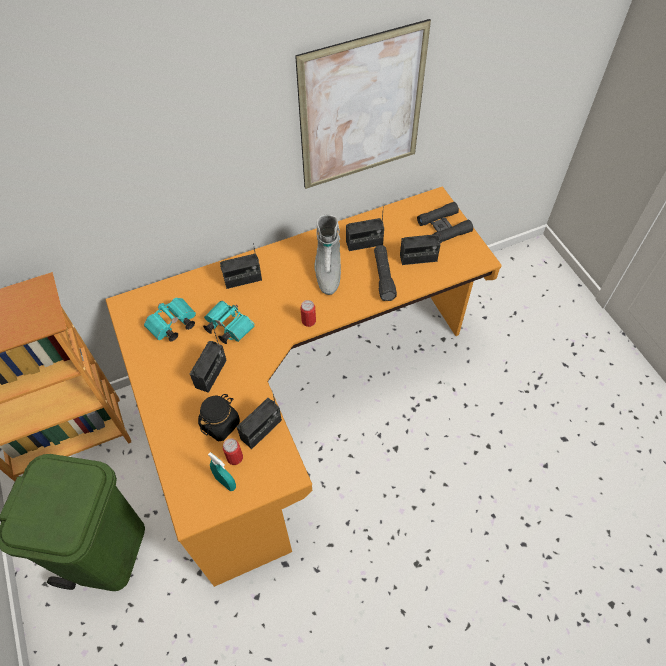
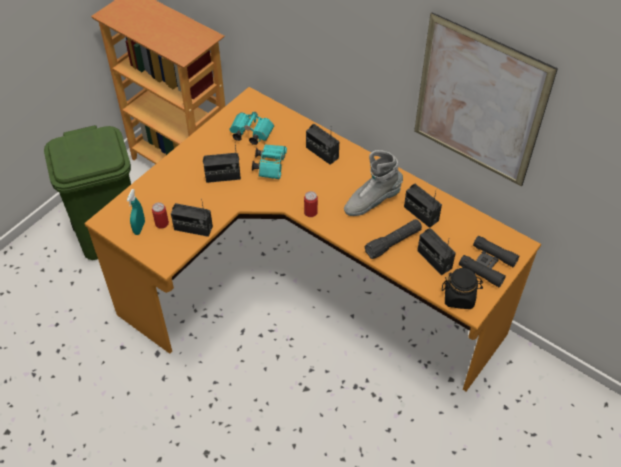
camera: 60 degrees right, 5 degrees down
(220, 424) = (184, 202): black jar -> black jar (459, 297)

